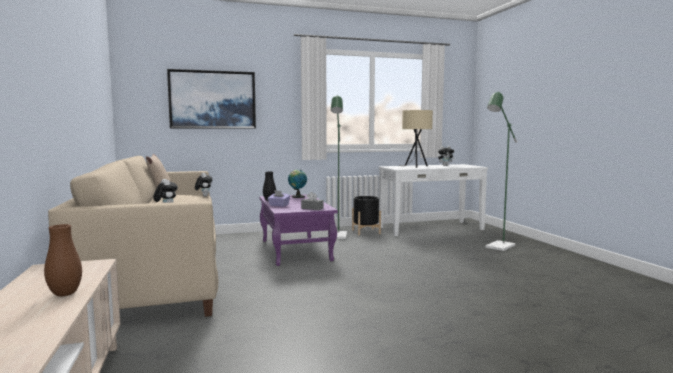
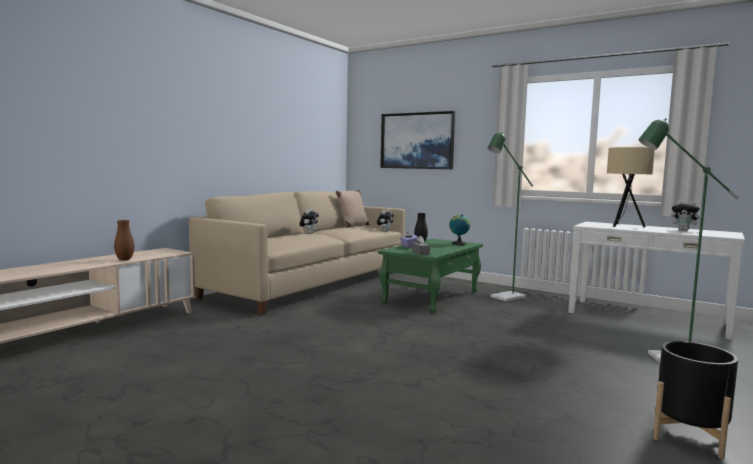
camera: 50 degrees right, 0 degrees up
(295, 250) = (432, 297): purple coffee table -> green coffee table
(366, 232) = (549, 301): black planter -> black planter (690, 436)

